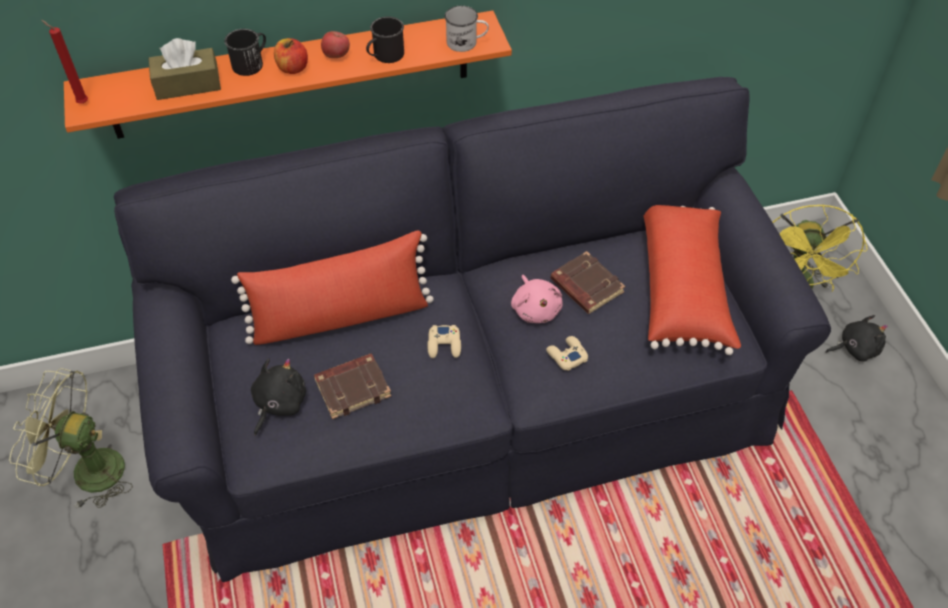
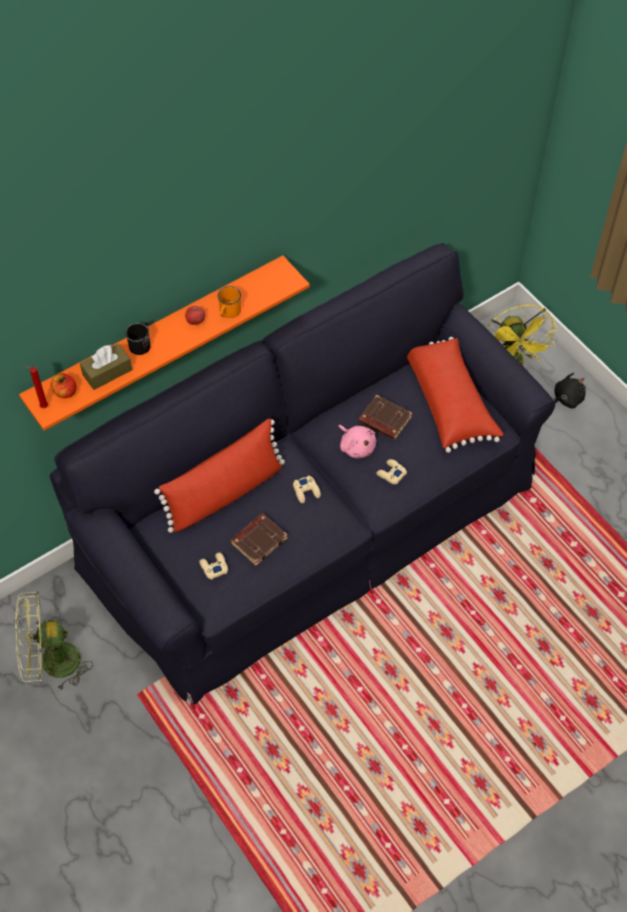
camera: 20 degrees left, 5 degrees up
(278, 404) = (214, 567): black plush toy -> beige game controller
(292, 68) = (171, 339): apple -> apple (65, 392)
(385, 56) = (228, 312): black mug -> orange mug
(466, 43) = (278, 287): white mug -> none

